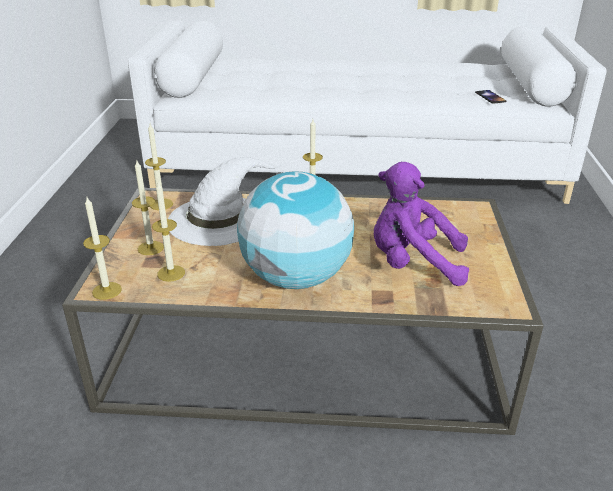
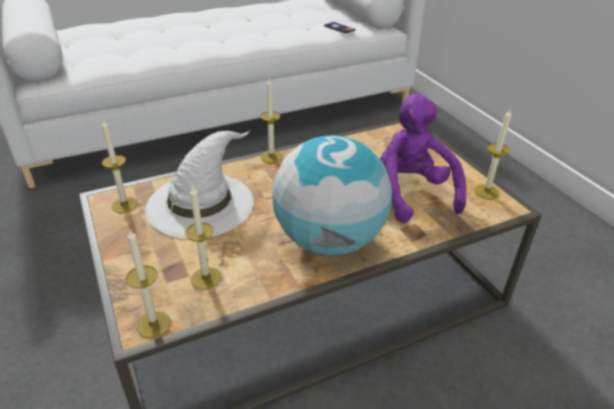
camera: 30 degrees left, 5 degrees up
(150, 248) = (158, 258): candle -> candle (486, 191)
(413, 264) = (409, 193): purple plush toy -> purple plush toy turned 90 degrees clockwise

